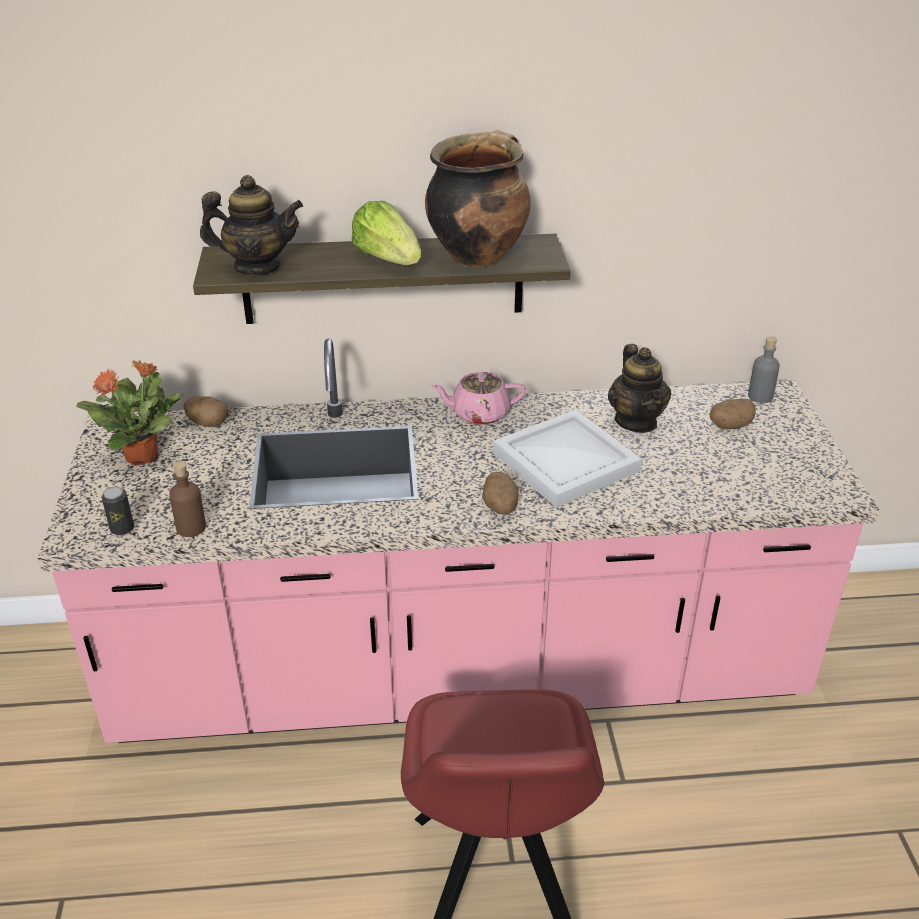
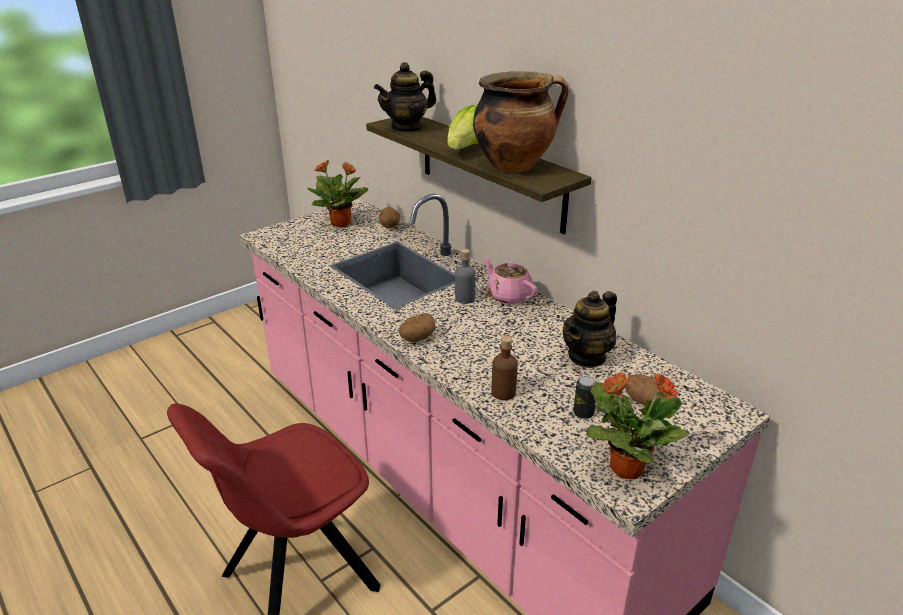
camera: 55 degrees right, 5 degrees down
(122, 529) = (278, 243): can -> can (583, 413)
(191, 527) = (297, 258): brown bottle -> brown bottle (503, 392)
(257, 267) = (407, 127): teapot -> teapot turned 90 degrees clockwise
(563, 461) = (496, 344): white tray -> none
(760, 396) = (712, 404): grey bottle -> grey bottle (465, 298)
(809, 479) = (625, 467): none -> potted plant

